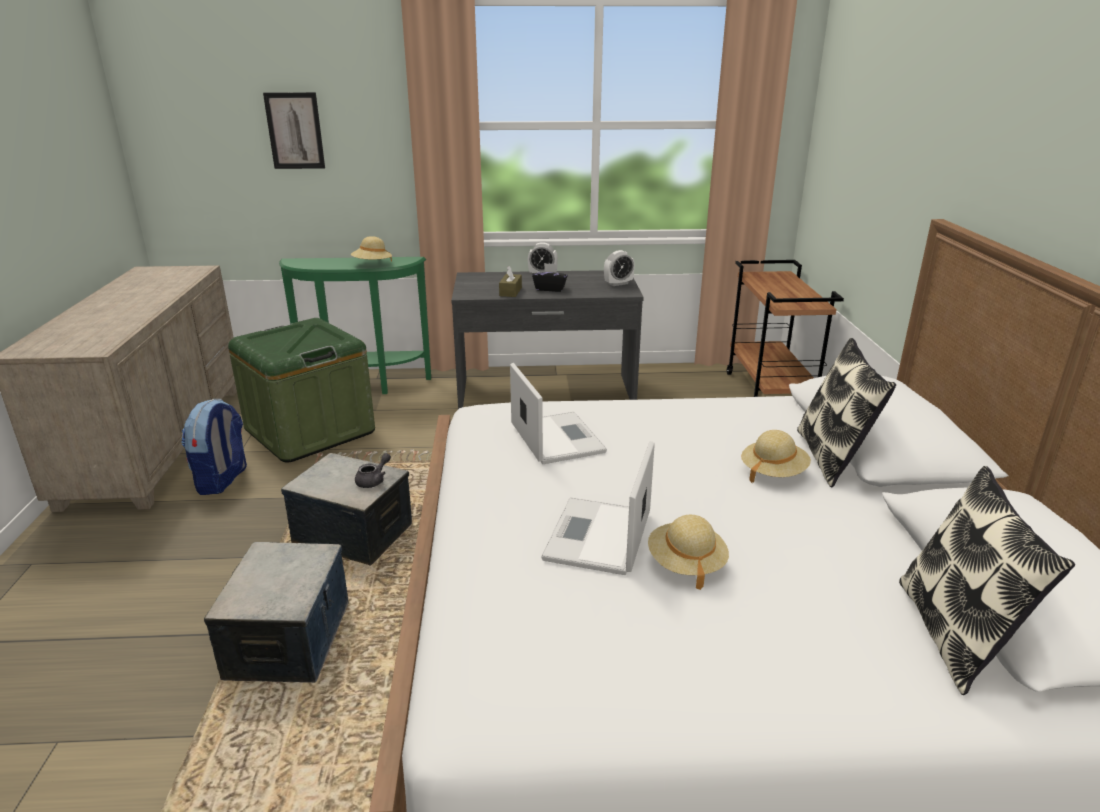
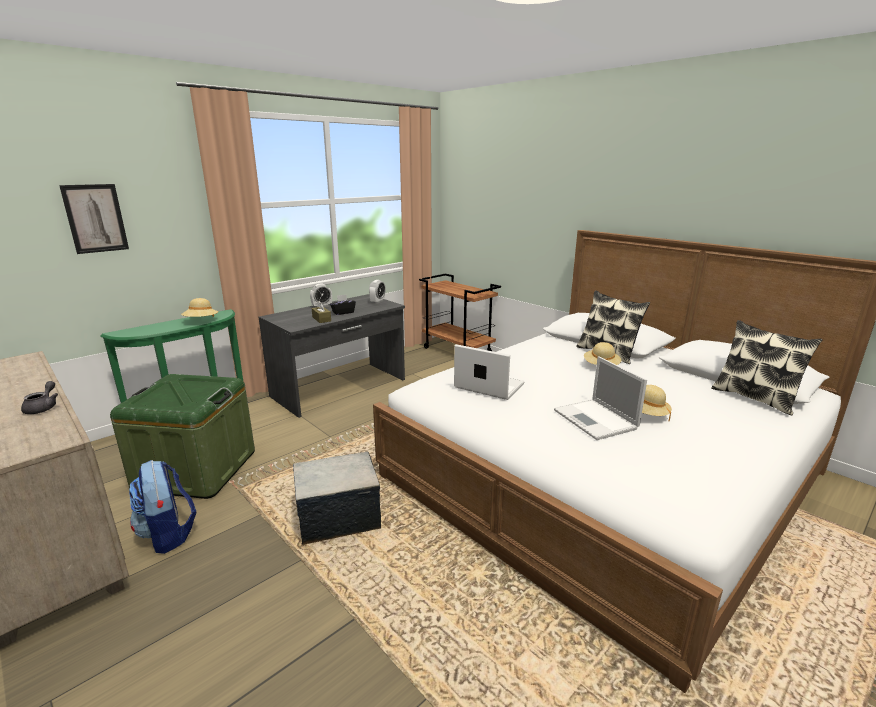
camera: 40 degrees left, 5 degrees down
(290, 640) = (396, 600): storage box -> none
(374, 480) = (356, 466): grey teapot -> grey teapot (43, 407)

